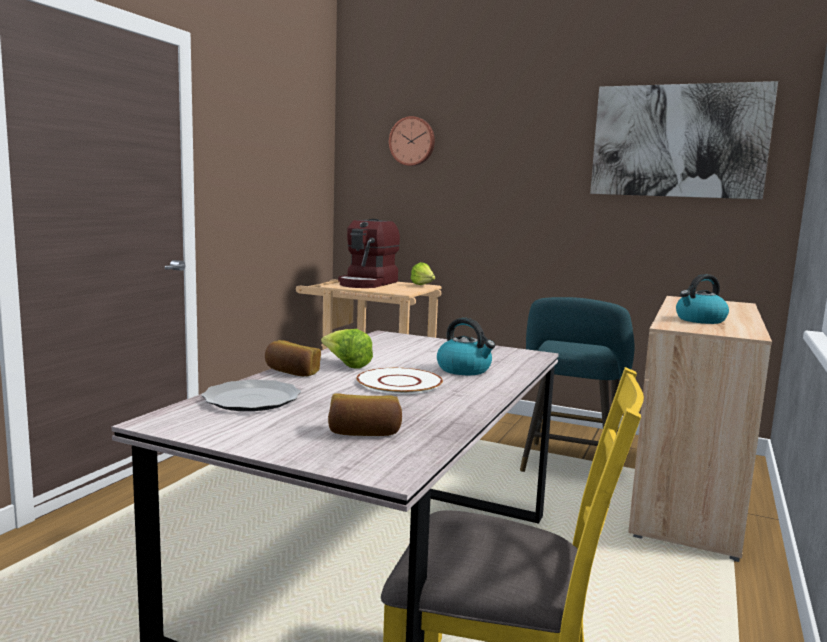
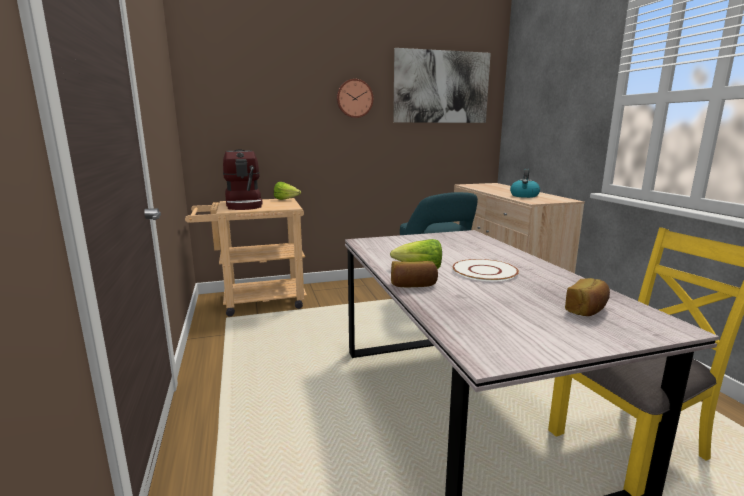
camera: 40 degrees left, 5 degrees up
(251, 399) = (467, 314): plate -> none
(412, 141) = (254, 82): wall clock -> wall clock (354, 98)
(464, 370) = (479, 252): kettle -> none

